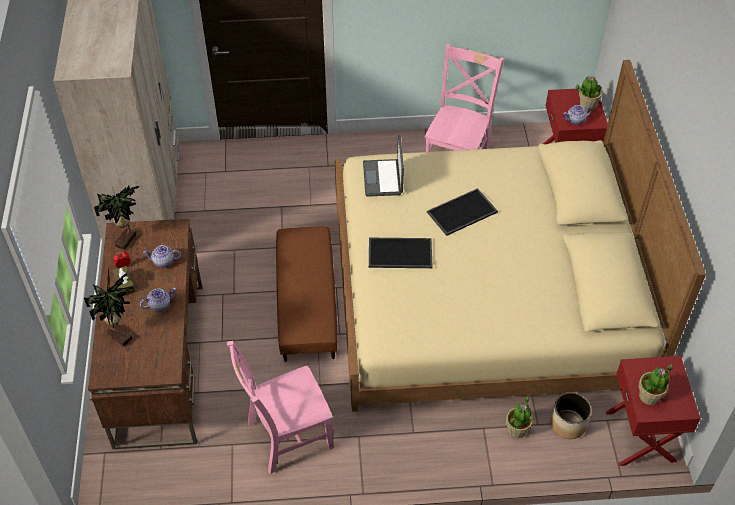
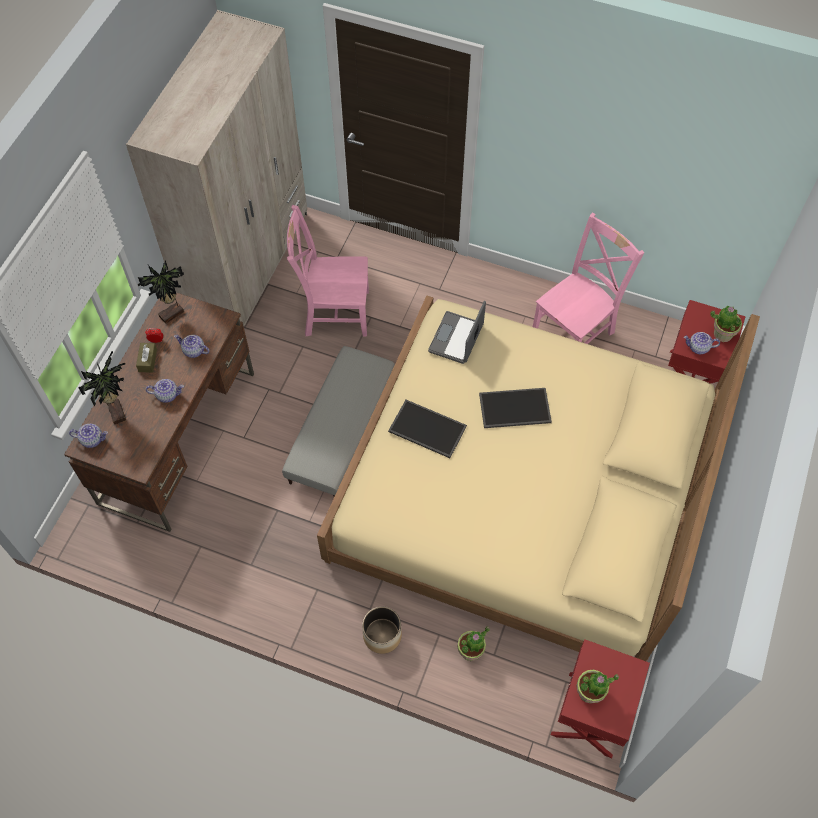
camera: 25 degrees right, 10 degrees up
(109, 366) = (92, 439): none -> teapot
(286, 436) = (252, 560): pink chair -> pink chair (333, 312)
(307, 302) = (342, 430): brown ottoman -> grey ottoman
(567, 424) = (523, 668): planter -> planter (381, 635)

